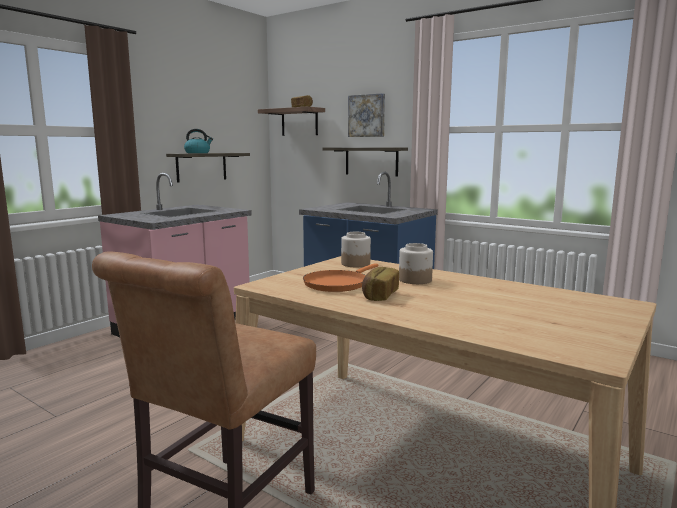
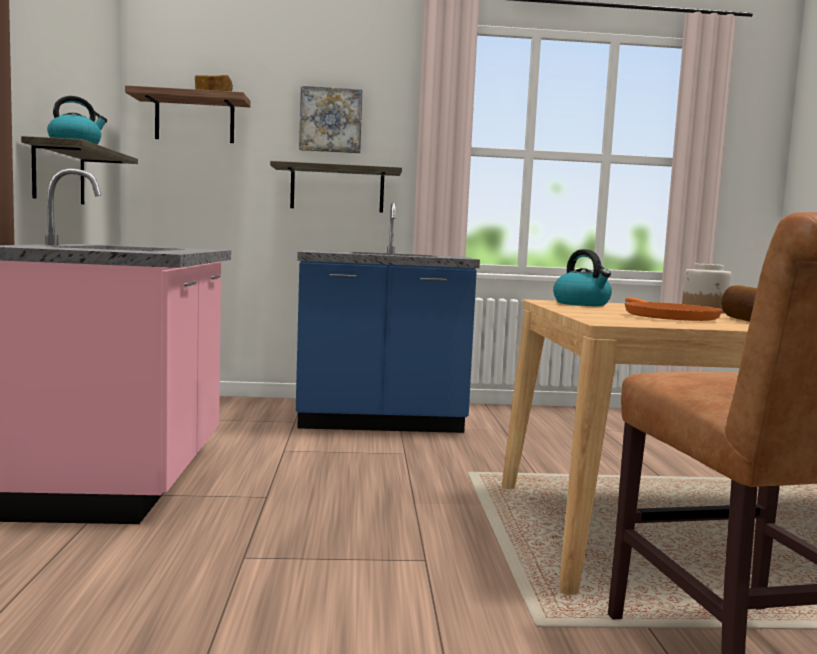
camera: 40 degrees left, 5 degrees down
(356, 264) = (582, 304): jar -> kettle

